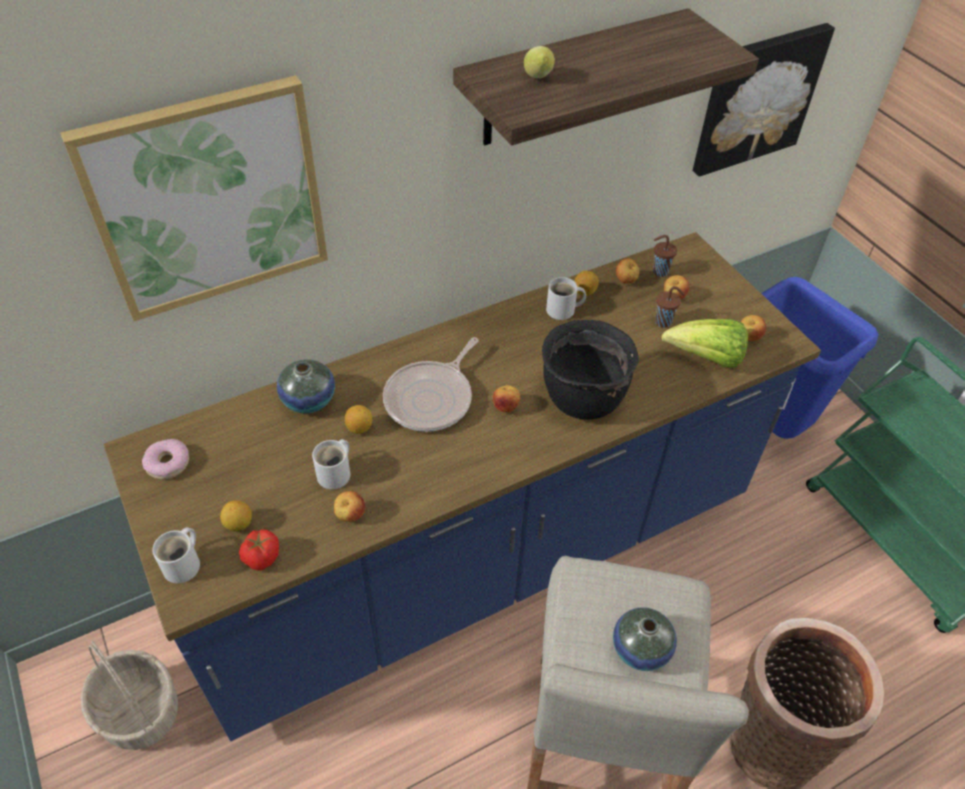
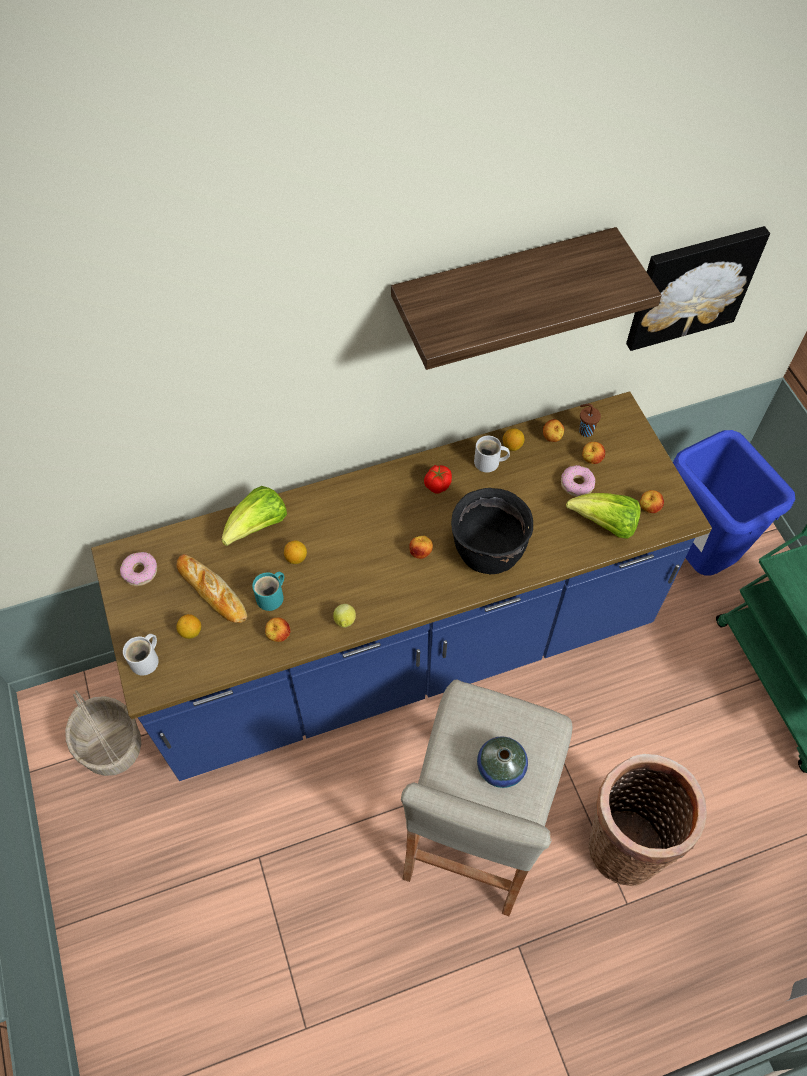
camera: 10 degrees right, 10 degrees up
(208, 199) = (180, 383): picture -> none
(260, 476) = (212, 592): none -> bread
(261, 558) = (206, 662): tomato -> tomato (437, 485)
(308, 400) = (258, 527): vase -> lettuce
(336, 473) = (272, 597): white mug -> turquoise mug
(431, 398) = (360, 537): frying pan -> none
(538, 78) = (460, 303): lemon -> lemon (345, 622)
(664, 322) = (576, 484): brown cup -> donut

